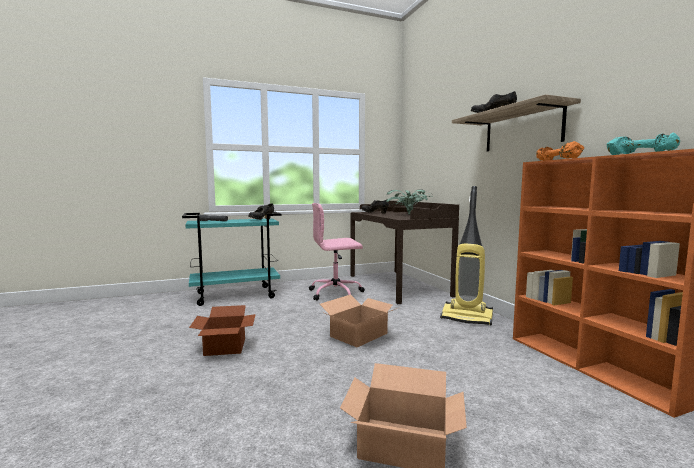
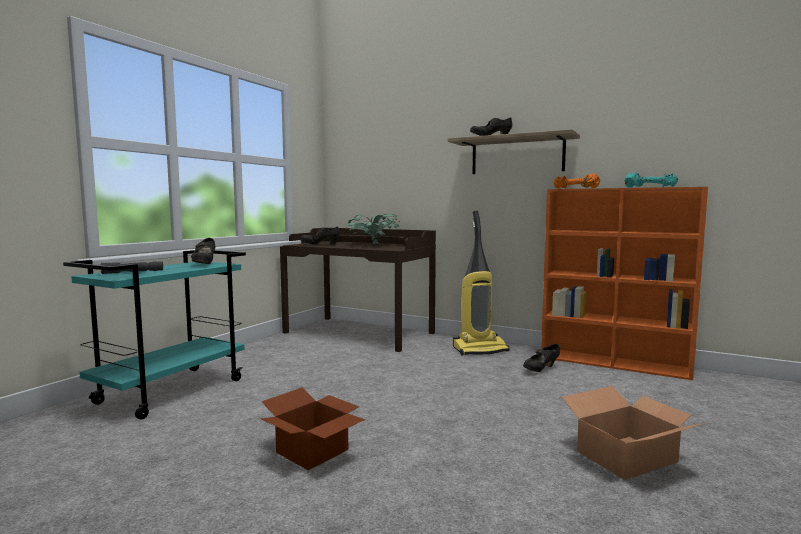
camera: 40 degrees left, 0 degrees up
(336, 293) = (310, 356): pink office chair -> none
(359, 335) = (427, 390): cardboard box -> none
(489, 348) = (541, 369): none -> black shoe

